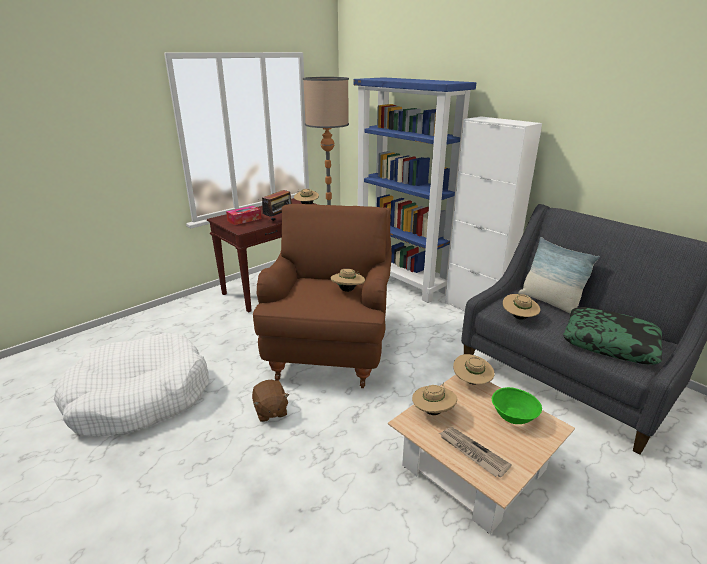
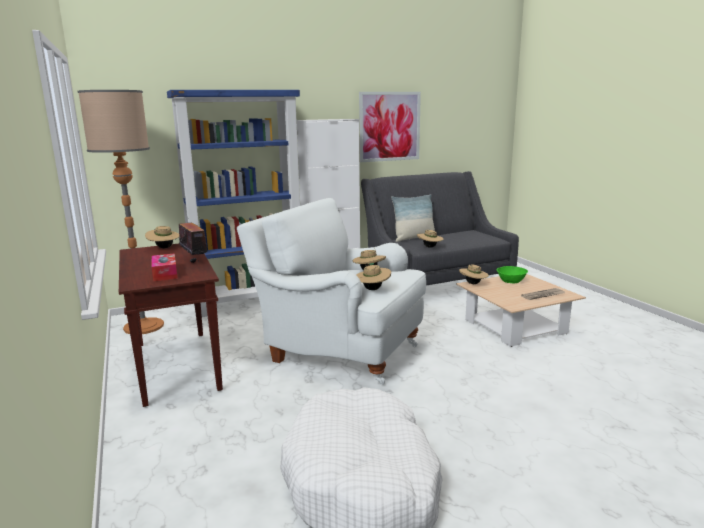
camera: 70 degrees left, 10 degrees down
(270, 411) = (429, 392): brown plush toy -> none
(331, 345) = (339, 351): brown armchair -> white armchair
(433, 411) = (502, 298): beige hat -> beige hat (372, 289)
(606, 142) = (389, 126): none -> picture
(610, 343) = (469, 238): pillow -> none

